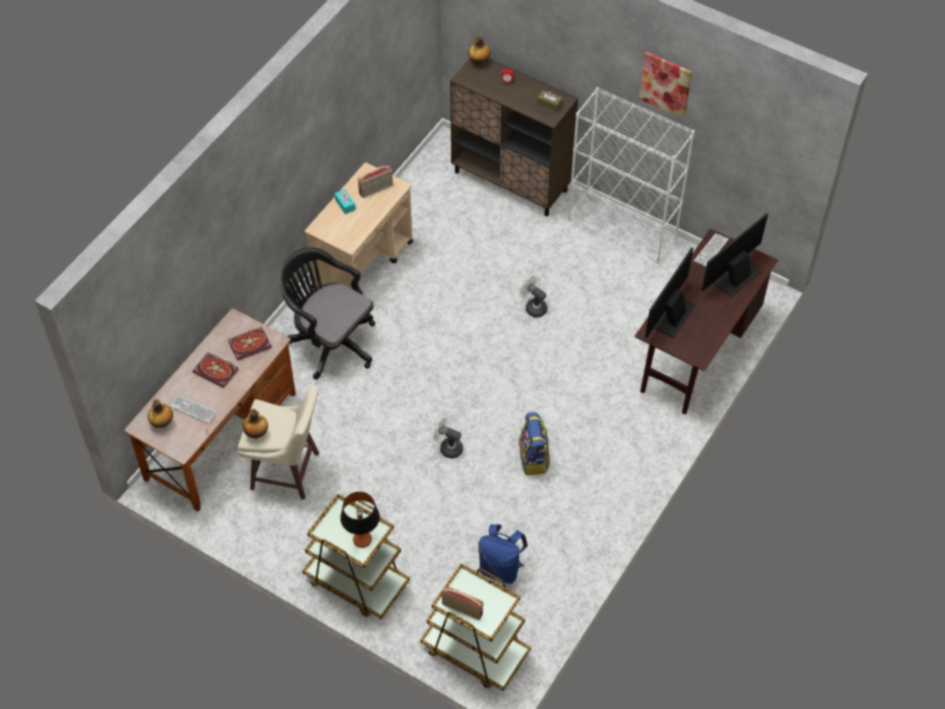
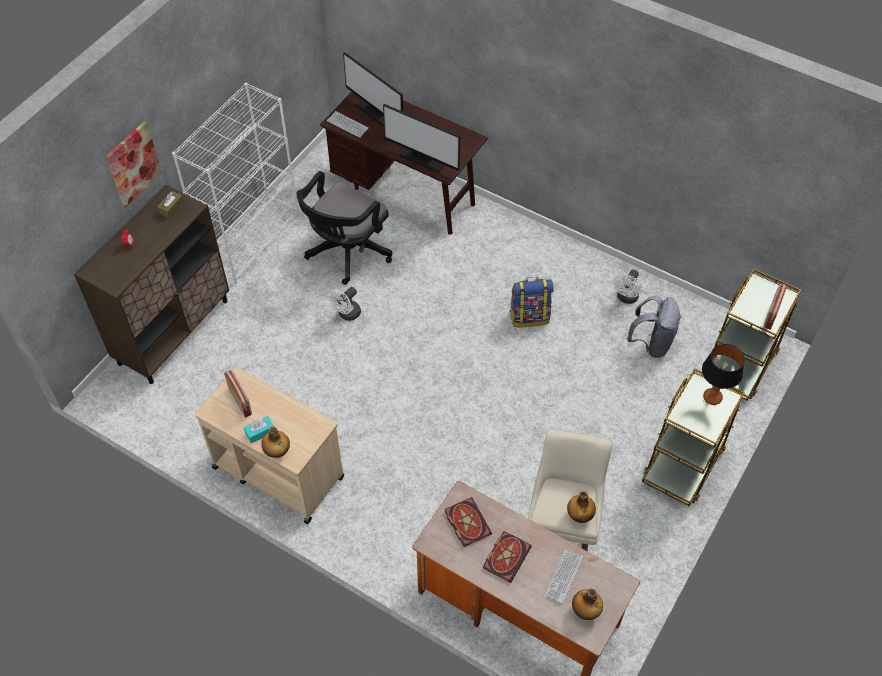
camera: 90 degrees left, 0 degrees up
(330, 341) = (386, 501): black office chair -> black office chair (346, 253)
(447, 447) = (521, 387): white fan -> white fan (626, 298)
(478, 62) = (92, 270): bottle -> bottle (277, 452)
(501, 568) = (651, 343): blue backpack -> grey backpack
(665, 84) = (212, 71): picture -> picture (133, 163)

